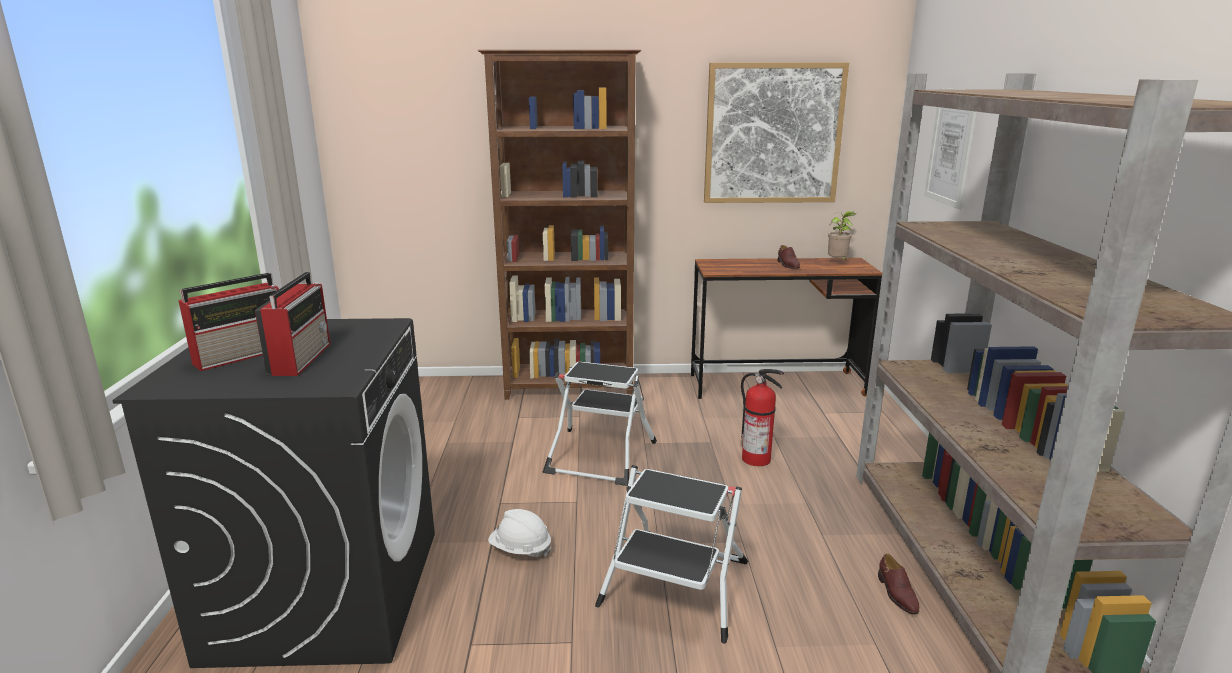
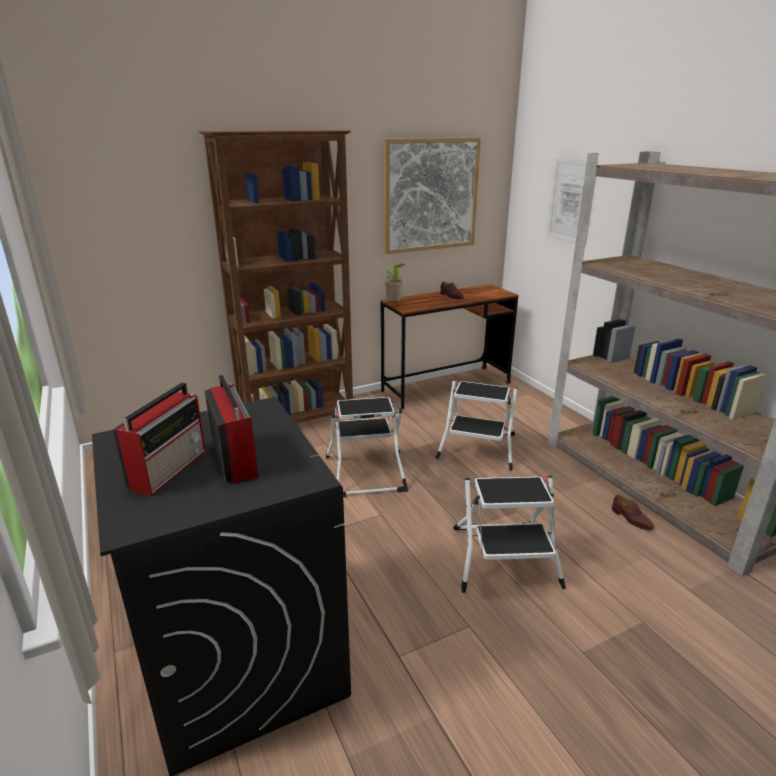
camera: 25 degrees left, 5 degrees up
(520, 549) = (371, 566): white hard hat -> none
(757, 459) = (478, 447): fire extinguisher -> step ladder
(838, 262) = (481, 290): potted plant -> potted plant (395, 305)

